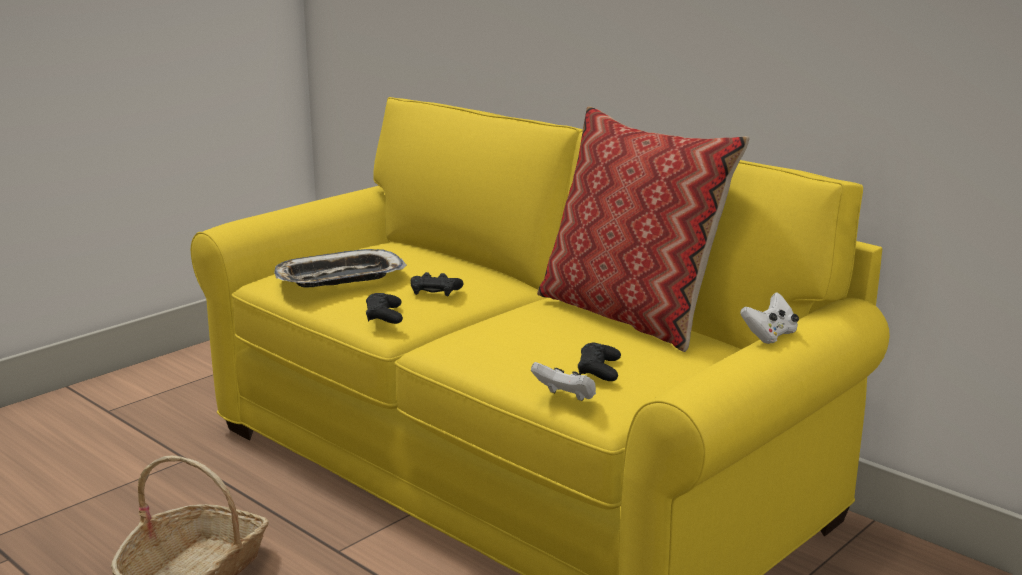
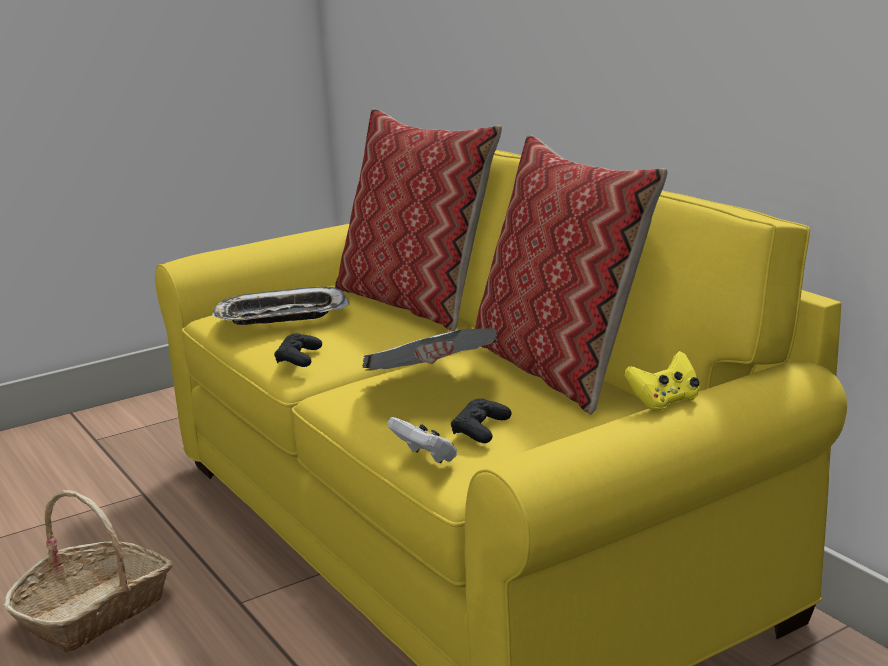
camera: 15 degrees right, 0 degrees up
(435, 291) = (367, 334): black game controller -> none
(460, 261) = (416, 302): none -> pillow
(528, 336) = (430, 387): none -> newspaper
(769, 336) = (664, 402): white game controller -> yellow game controller

